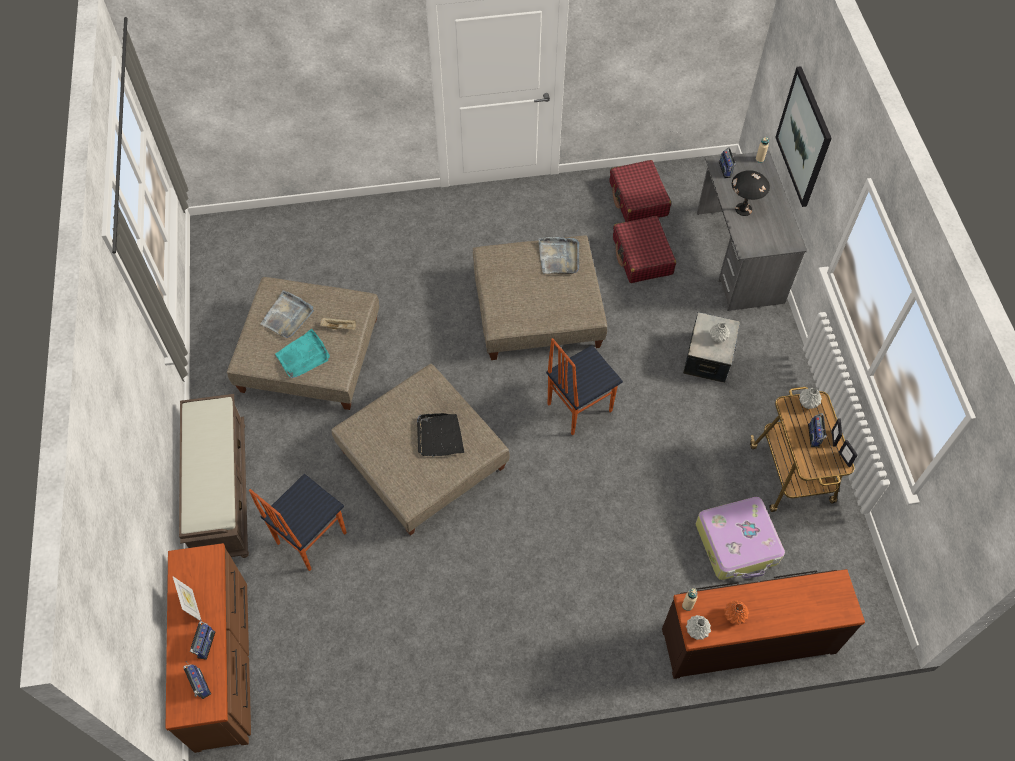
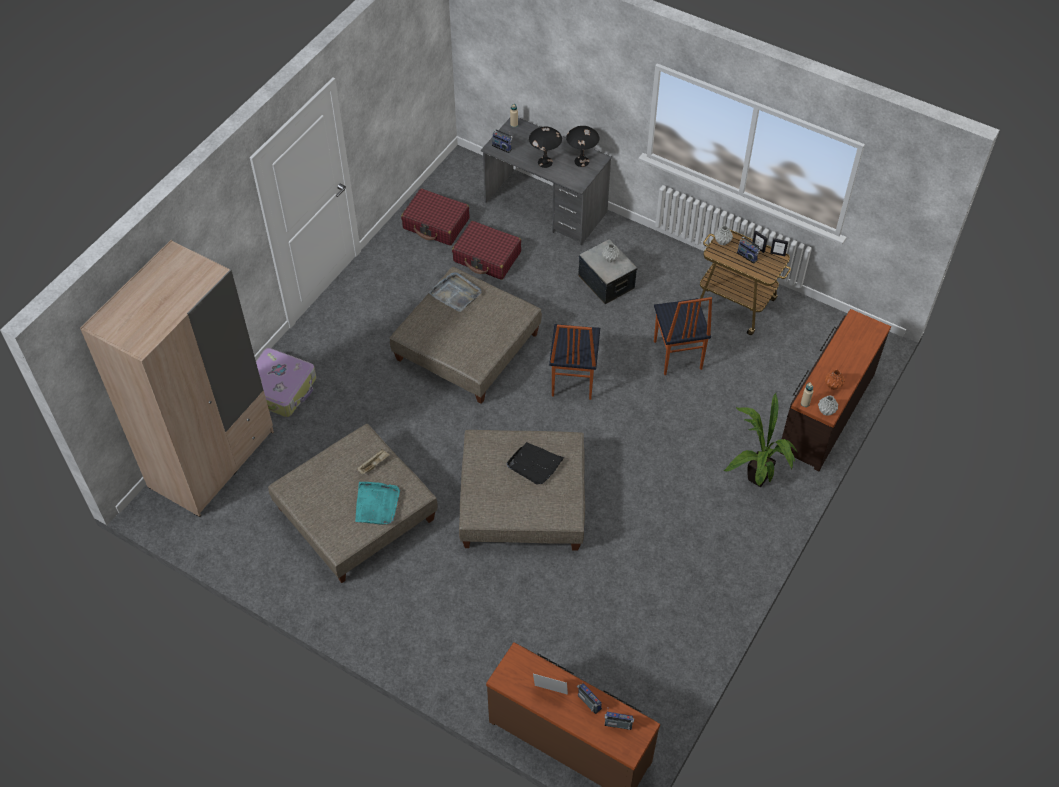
camera: 50 degrees left, 5 degrees down
(221, 490) = (420, 652): brown bench -> none
(280, 231) = (212, 459): none -> beige wardrobe
(287, 316) = (327, 492): grey tray -> none
(310, 538) = (520, 616): chair -> chair (676, 355)
(609, 630) = (755, 482): none -> potted plant
(738, 543) = (757, 369): suitcase -> suitcase (280, 388)
(775, 234) = (582, 161): none -> black table lamp
(804, 137) = (554, 80): picture -> none

